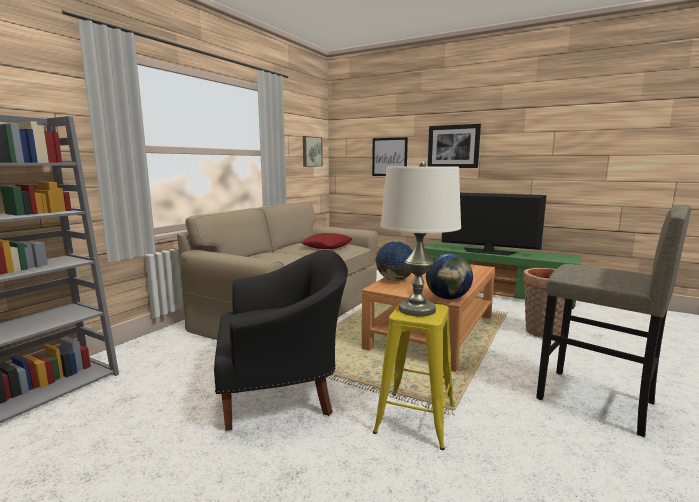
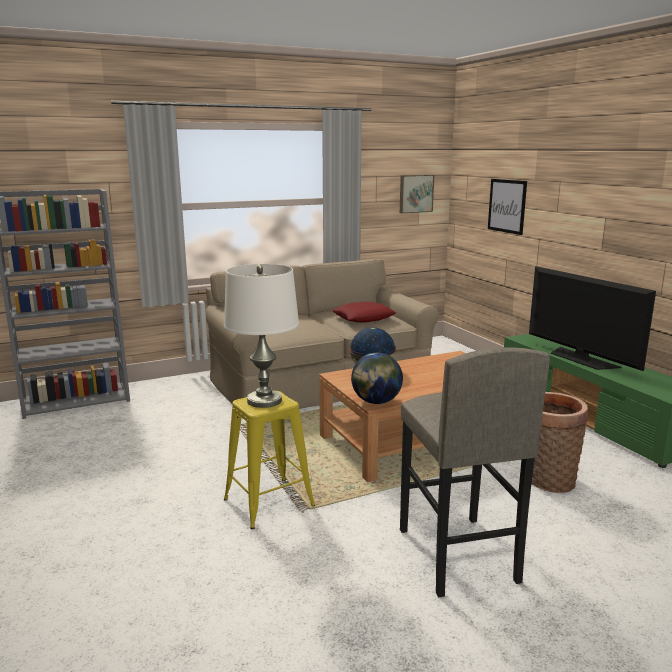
camera: 35 degrees right, 5 degrees up
(282, 392) = (208, 449): black armchair -> none
(453, 146) = (575, 200): picture -> none

